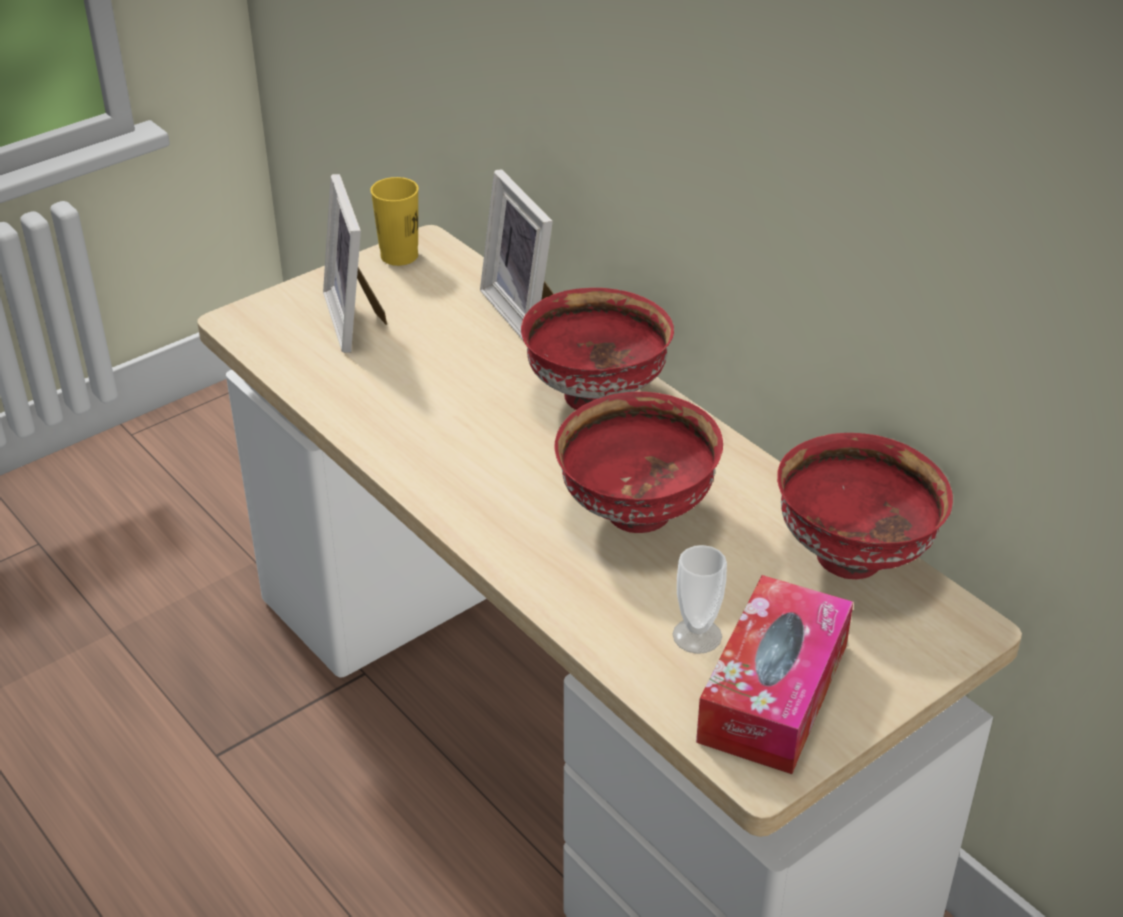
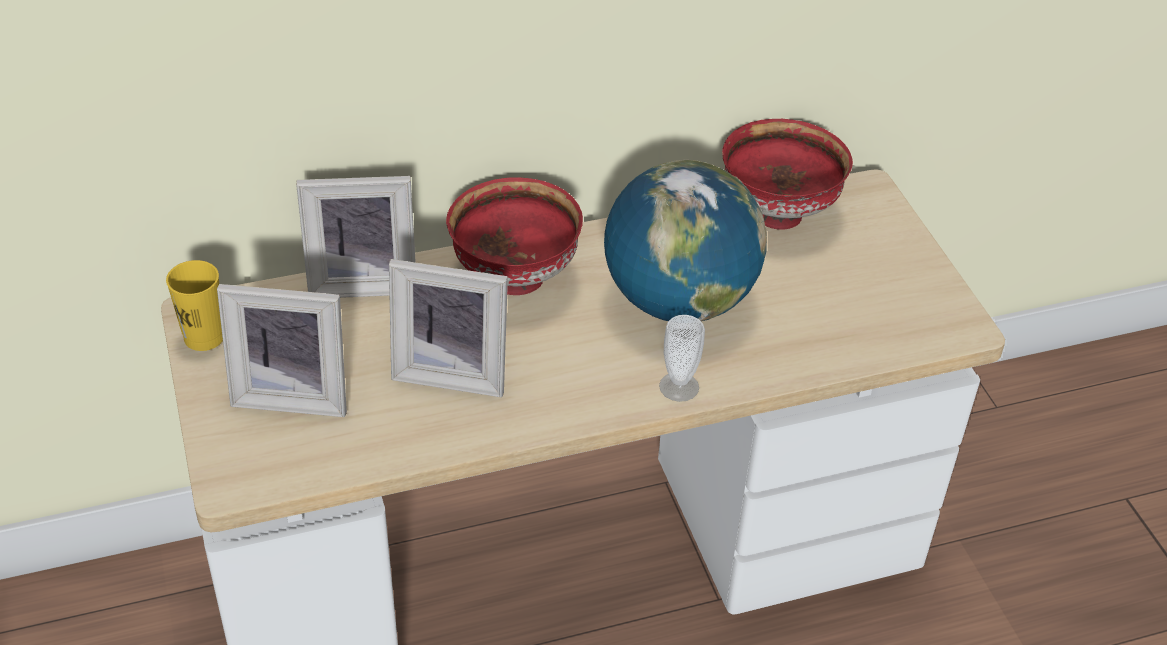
camera: 70 degrees left, 5 degrees up
(437, 395) = (452, 371): none -> picture frame
(637, 515) = (679, 301): red bowl -> globe
(697, 636) = (826, 314): cup -> cup (679, 387)
(773, 692) = (896, 297): tissue box -> none

